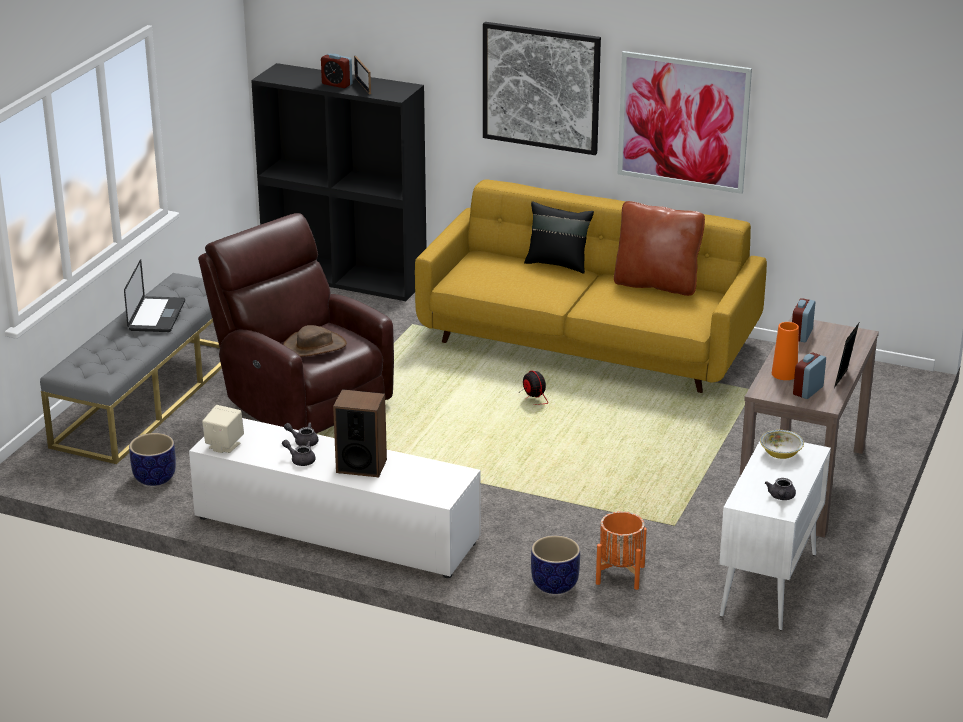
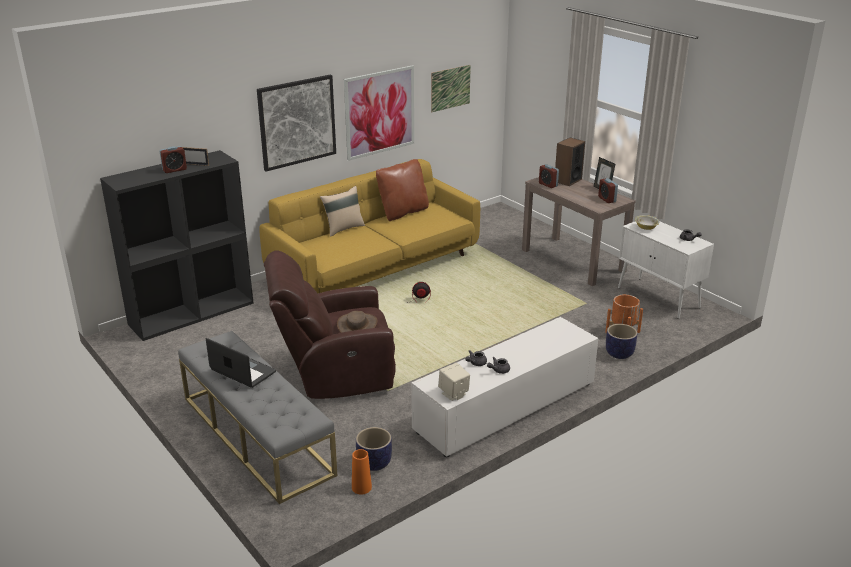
camera: 60 degrees left, 0 degrees up
(361, 466) = (524, 351): speaker -> speaker (567, 180)
(558, 264) = (343, 228): black pillow -> beige pillow
(784, 374) = (585, 199): orange vase -> orange vase (361, 487)
(828, 129) = (450, 88): none -> picture

